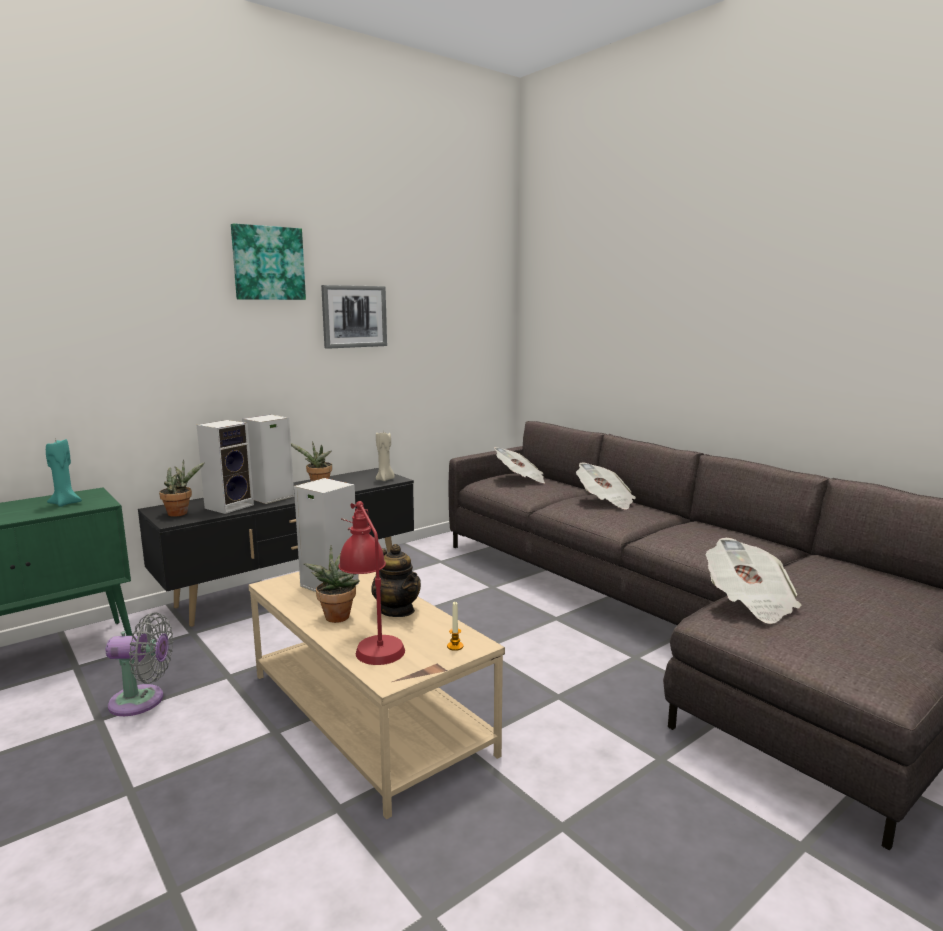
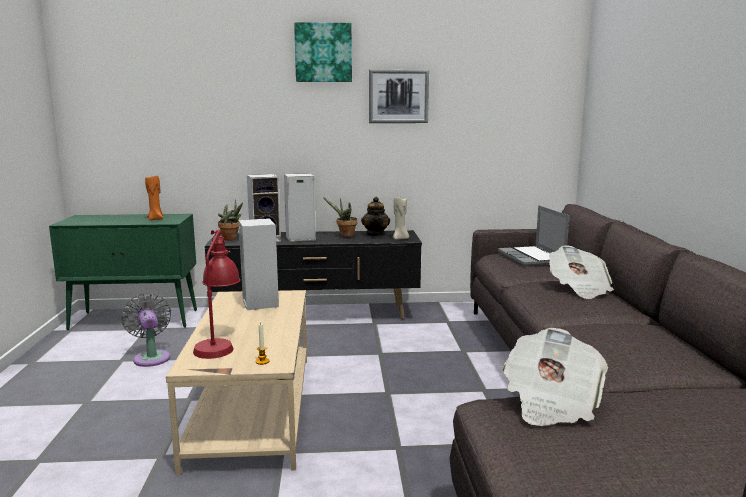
camera: 35 degrees right, 0 degrees up
(65, 503) = (156, 219): turquoise candle -> orange candle
(142, 701) = (151, 357): grey fan -> grey fan turned 150 degrees counterclockwise
(337, 615) = (231, 322): potted plant -> none
(397, 610) = (270, 329): teapot -> teapot (376, 234)
(520, 479) = (532, 258): newspaper -> laptop

